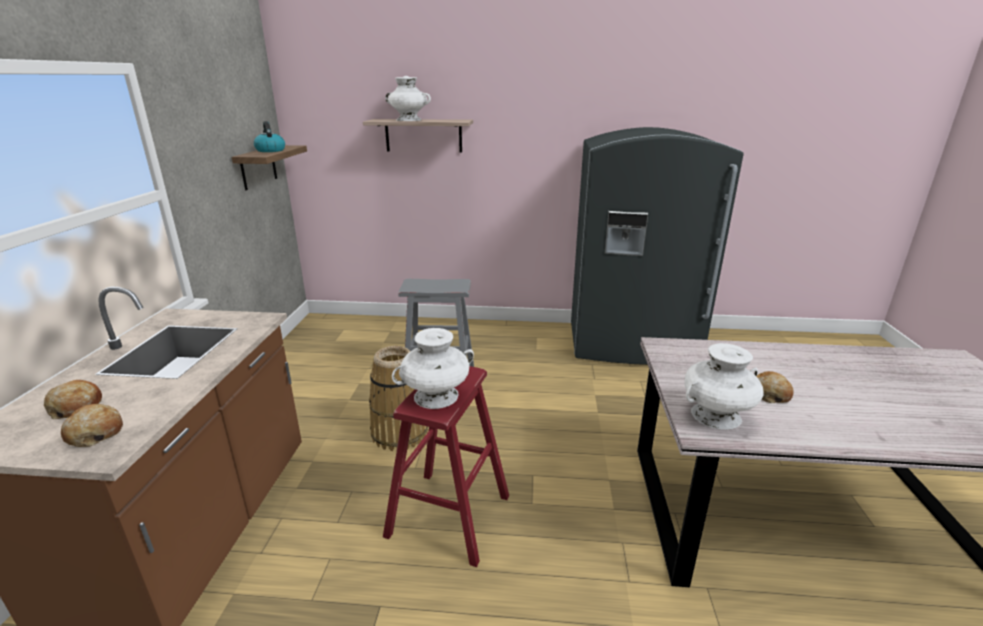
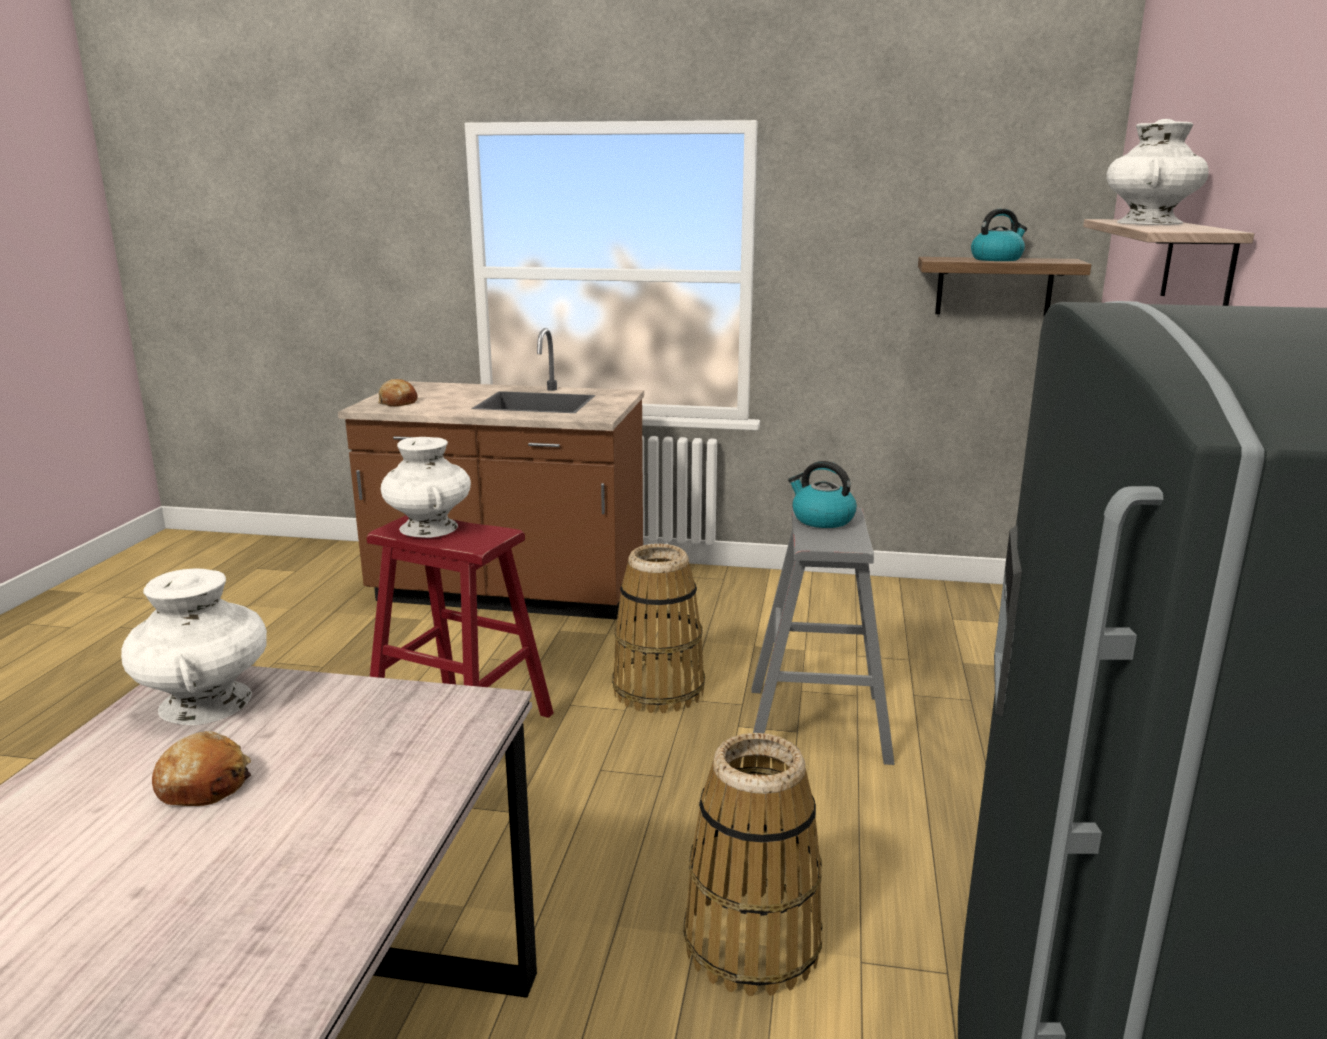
camera: 95 degrees right, 5 degrees down
(76, 407) = (443, 394): bread -> none
(425, 286) = (821, 519): none -> kettle
(596, 400) = (752, 943): none -> basket

